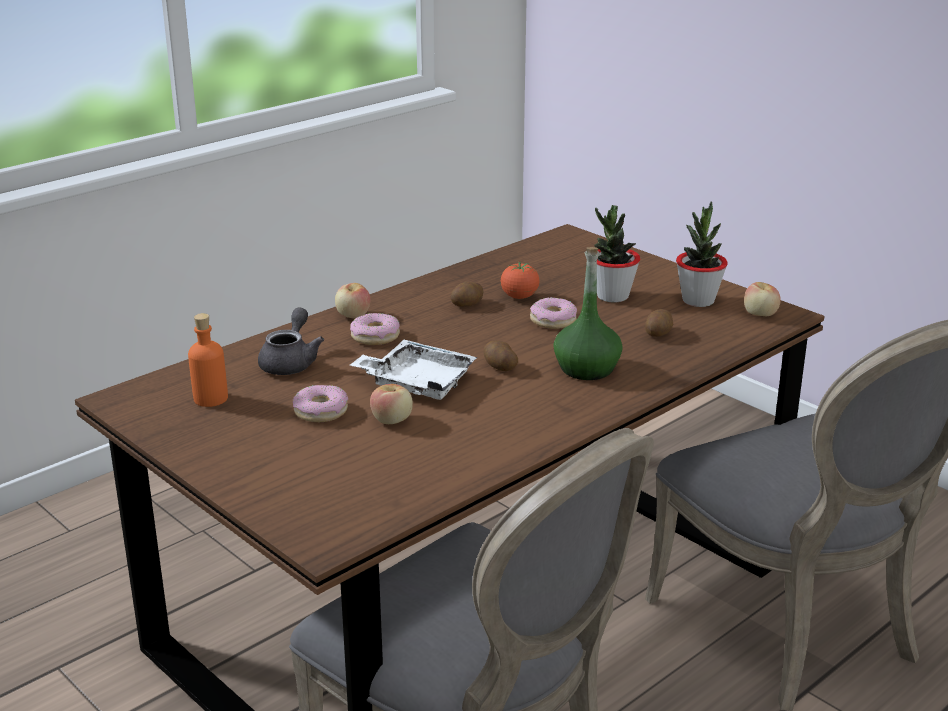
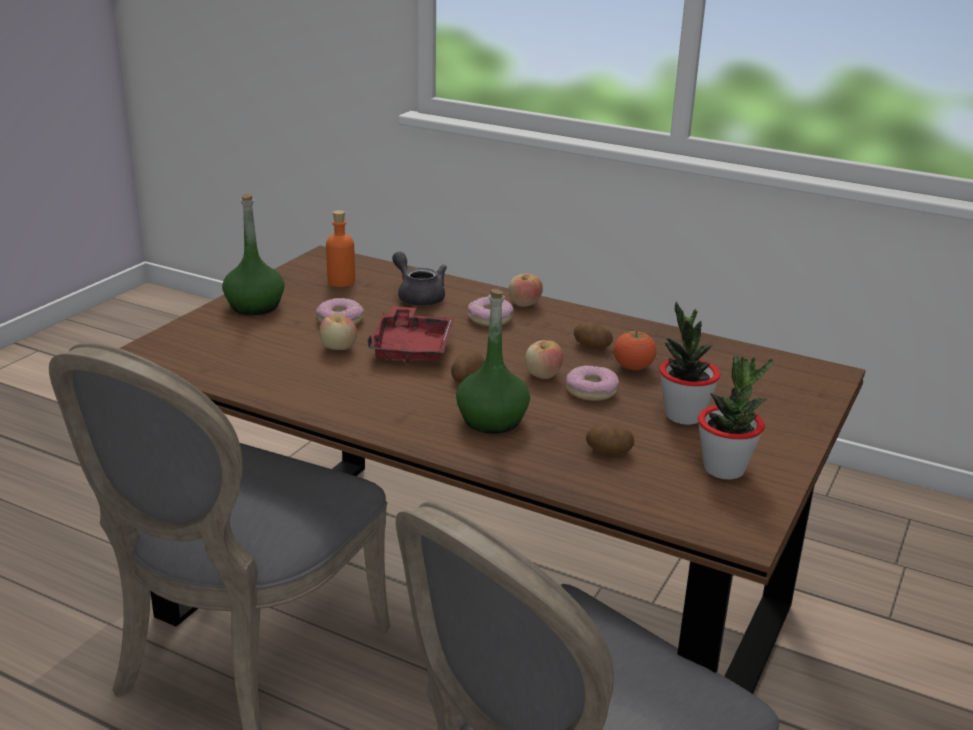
camera: 70 degrees right, 0 degrees up
(239, 458) = (255, 306): none -> green bottle
(291, 362) = (418, 296): grey teapot -> grey teapot turned 120 degrees counterclockwise
(417, 383) = (412, 348): white tray -> red tray
(760, 315) = (722, 515): apple -> apple (543, 375)

